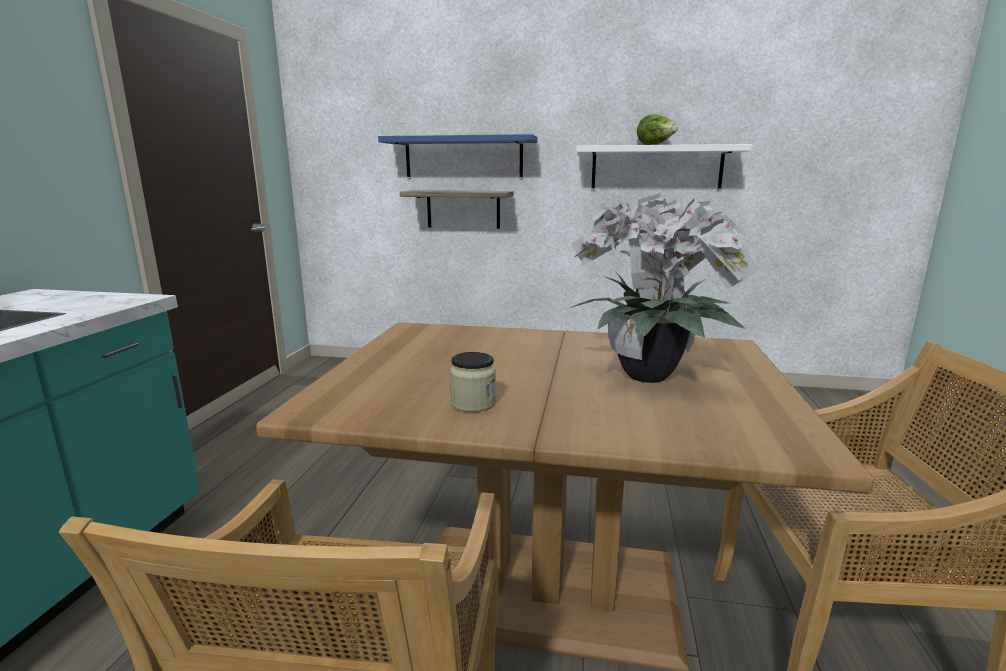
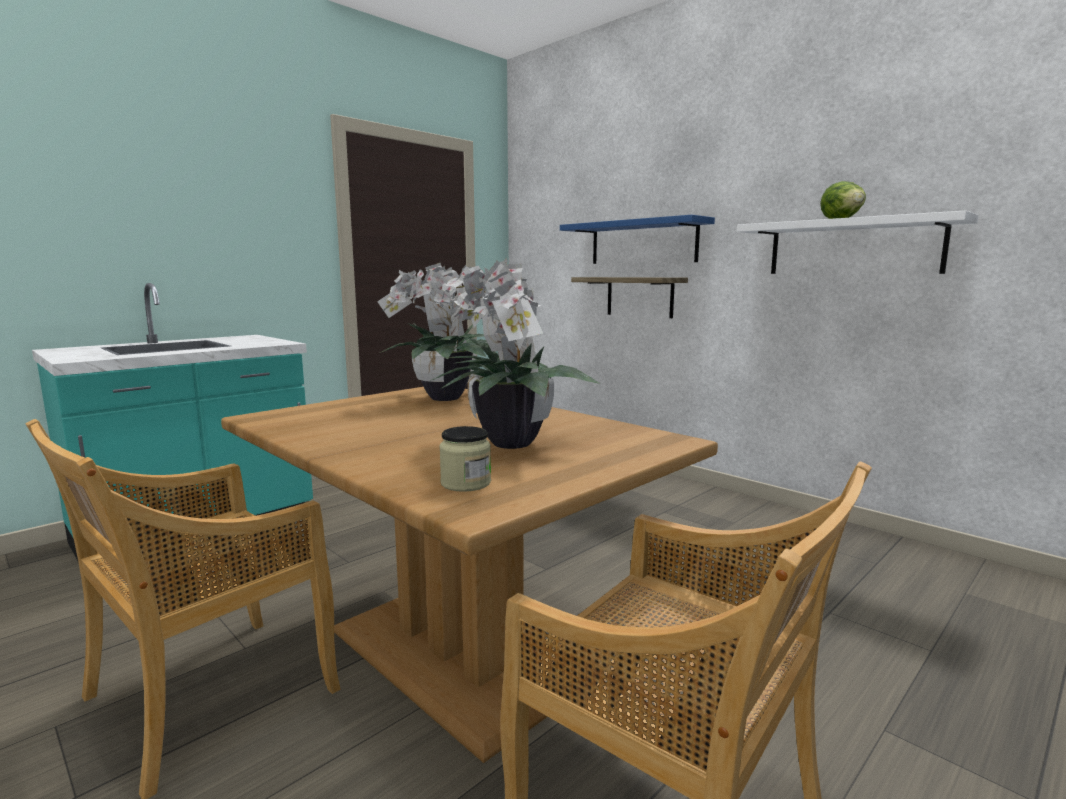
camera: 35 degrees right, 5 degrees down
(458, 339) = (449, 398): none -> potted plant
(473, 403) = (344, 432): jar -> jar (465, 483)

